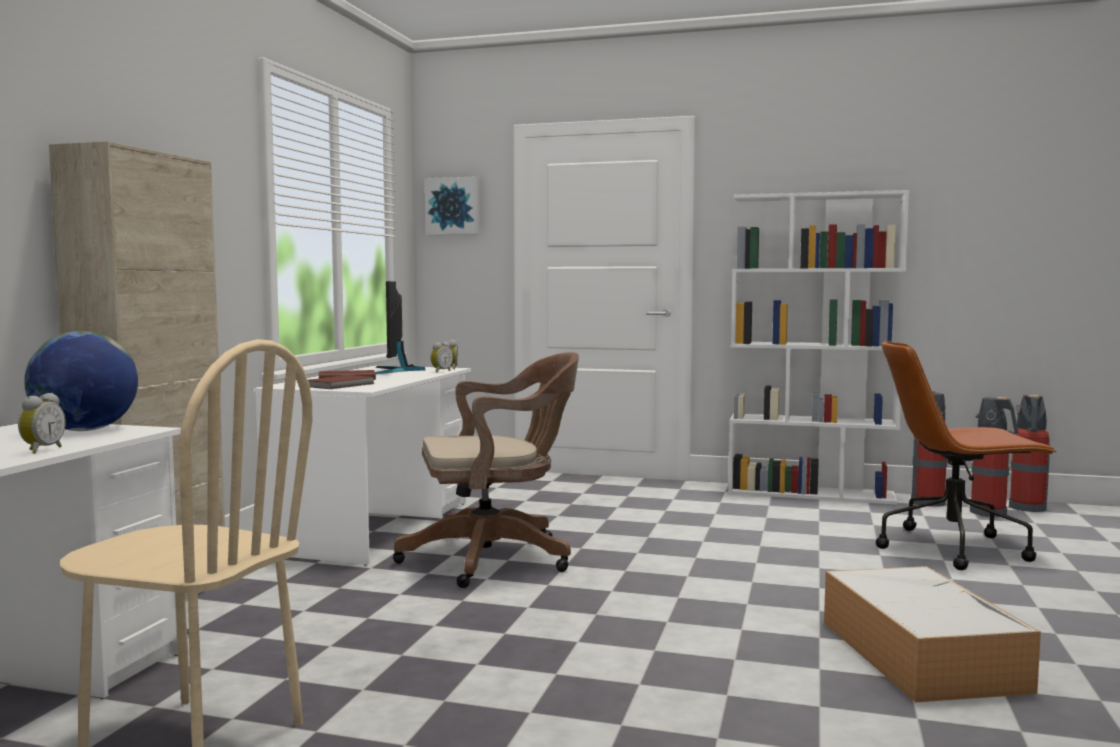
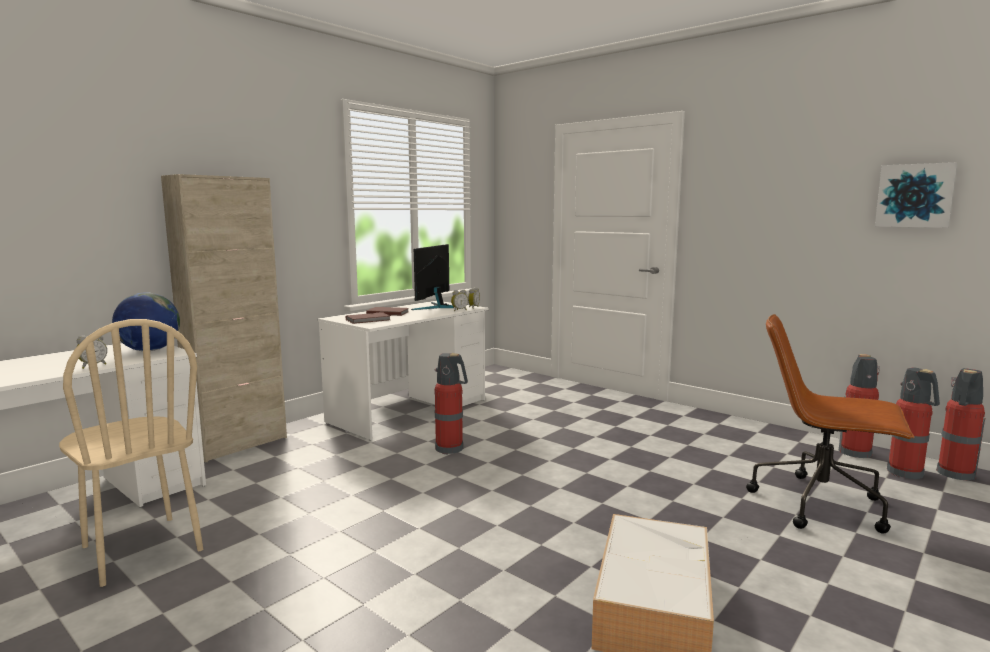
camera: 25 degrees right, 5 degrees up
(453, 206) = (517, 186): picture -> picture (915, 195)
(496, 558) = (450, 448): brown office chair -> fire extinguisher
(811, 493) = (755, 427): white bookcase -> none

